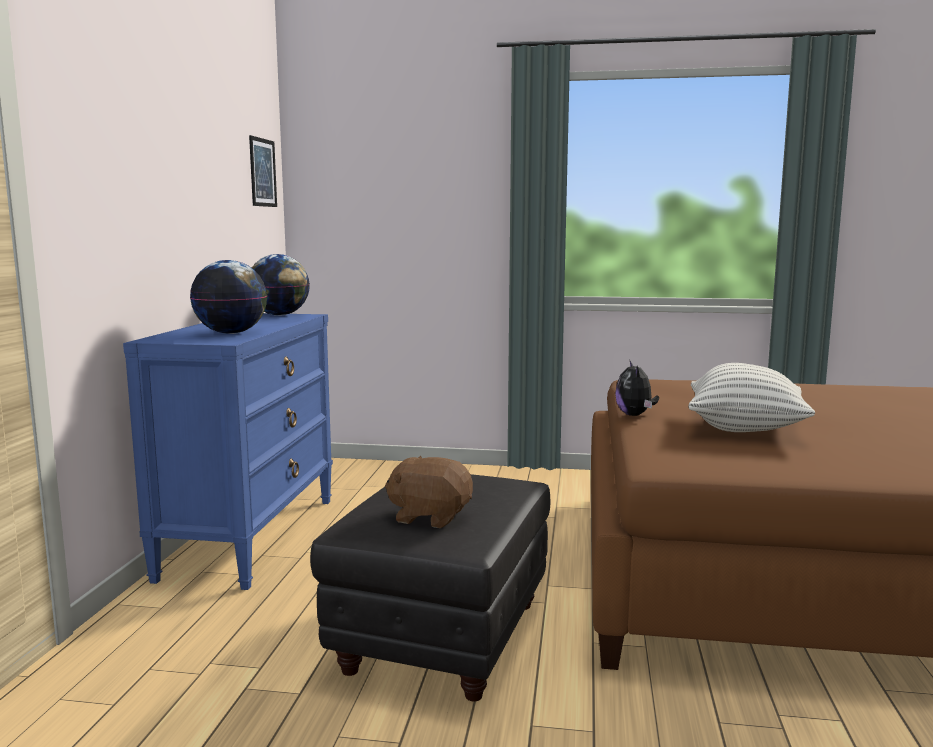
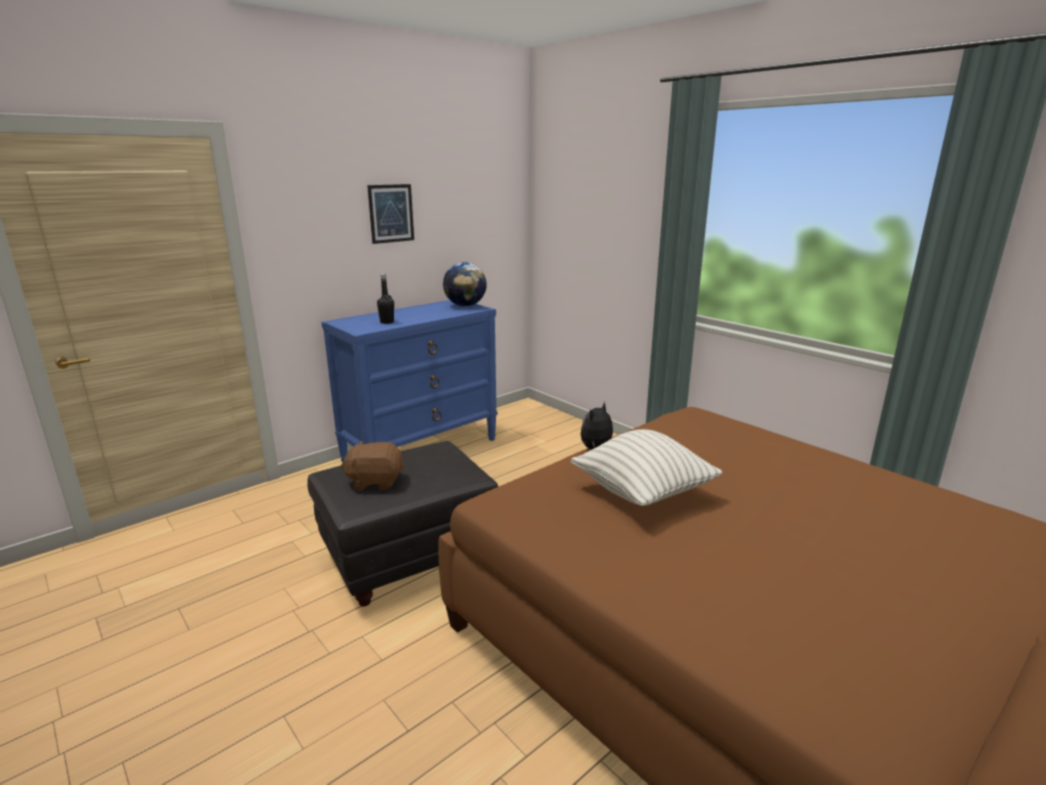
camera: 40 degrees right, 10 degrees up
(231, 333) = (387, 322): globe -> black bottle
(262, 172) = (498, 193): picture -> picture (391, 213)
(430, 516) = (375, 481): brown plush toy -> brown plush toy turned 60 degrees counterclockwise

